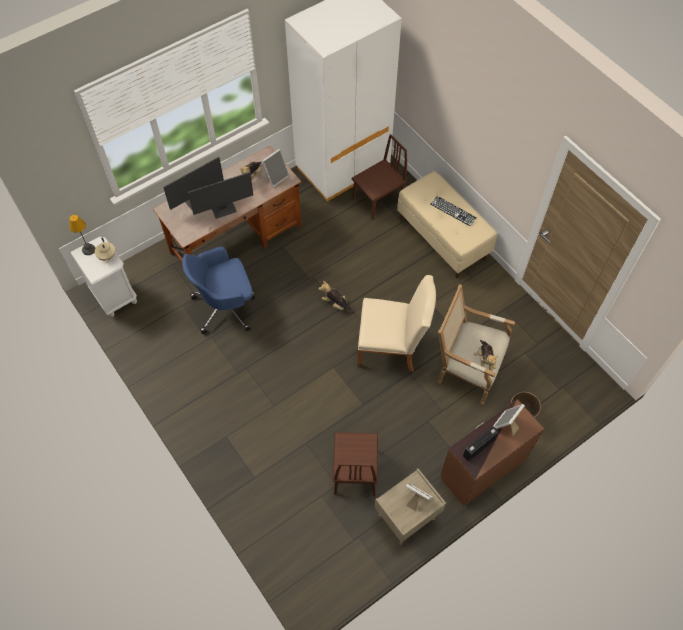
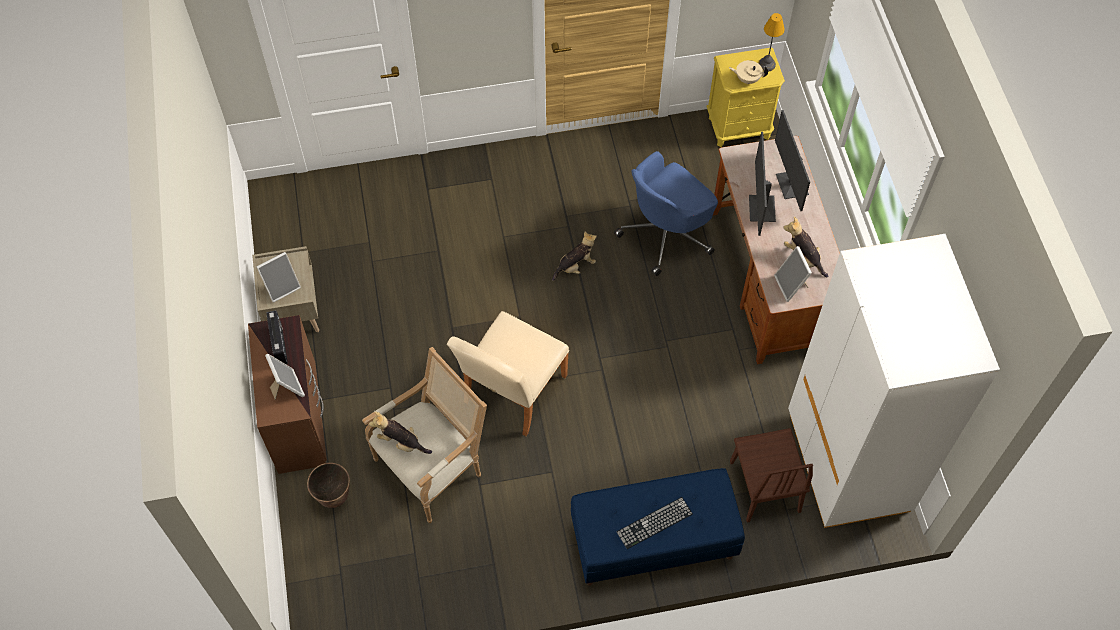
camera: 115 degrees right, 0 degrees up
(114, 296) = (739, 127): white nightstand -> yellow nightstand
(226, 306) = (666, 234): blue office chair -> blue office chair turned 135 degrees counterclockwise
(336, 304) = (609, 356): plush toy -> plush toy (576, 266)
(355, 471) = (376, 285): brown chair -> none
(443, 238) = (652, 543): beige bench -> blue bench

